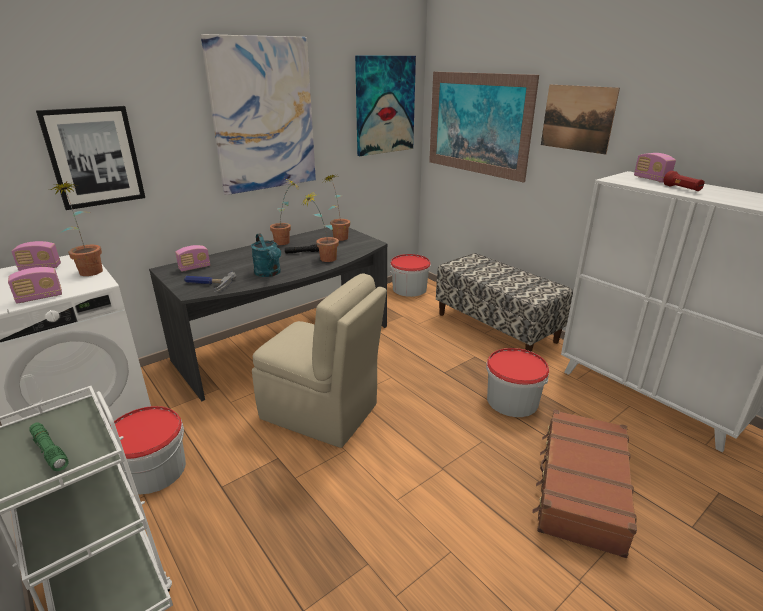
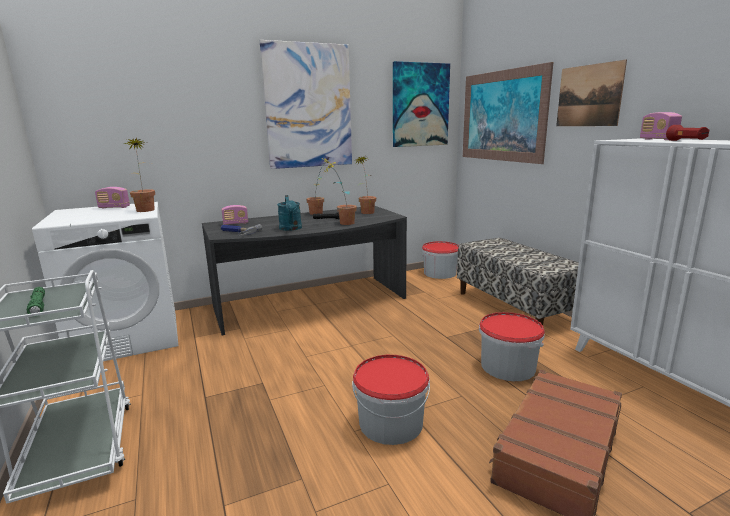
camera: 15 degrees right, 10 degrees down
(40, 297) = (97, 219): radio -> none
(94, 157) = (169, 129): picture -> none
(153, 470) = (159, 377): bucket -> bucket (390, 422)
(322, 413) = (317, 354): beige chair -> none

